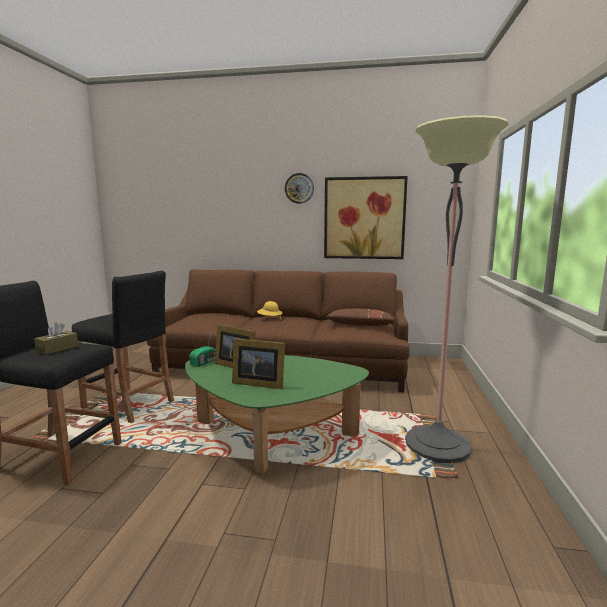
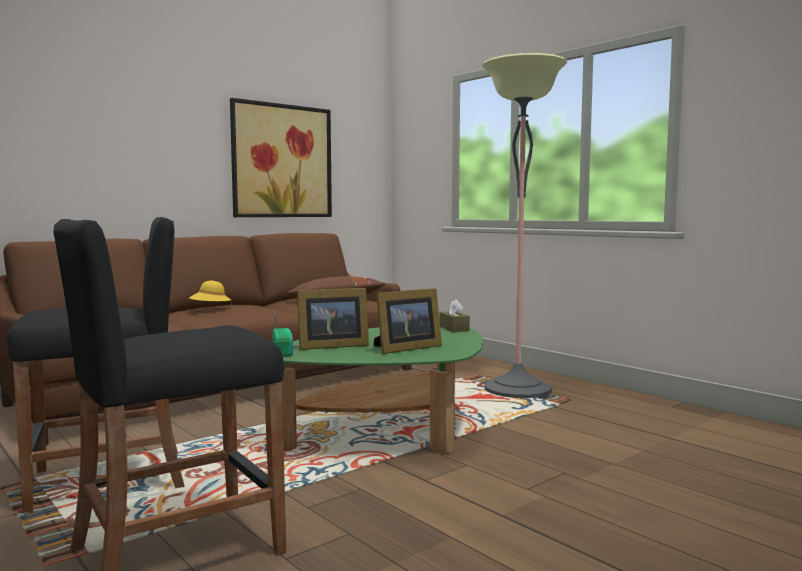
camera: 50 degrees left, 5 degrees down
(57, 349) = (198, 333): brown tissue box -> brown tissue box (454, 328)
(299, 188) = (191, 109): wall clock -> none

